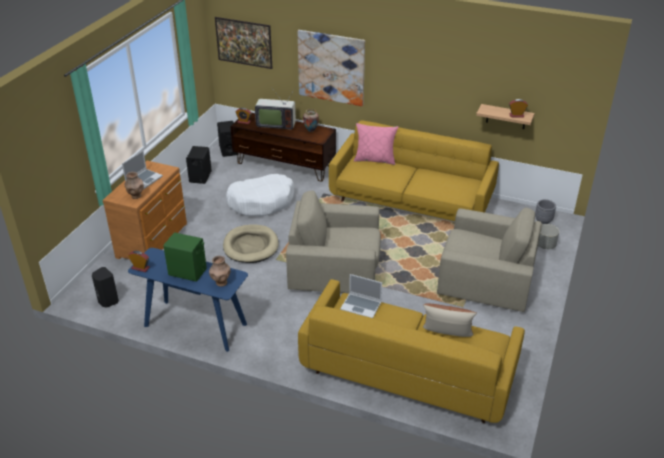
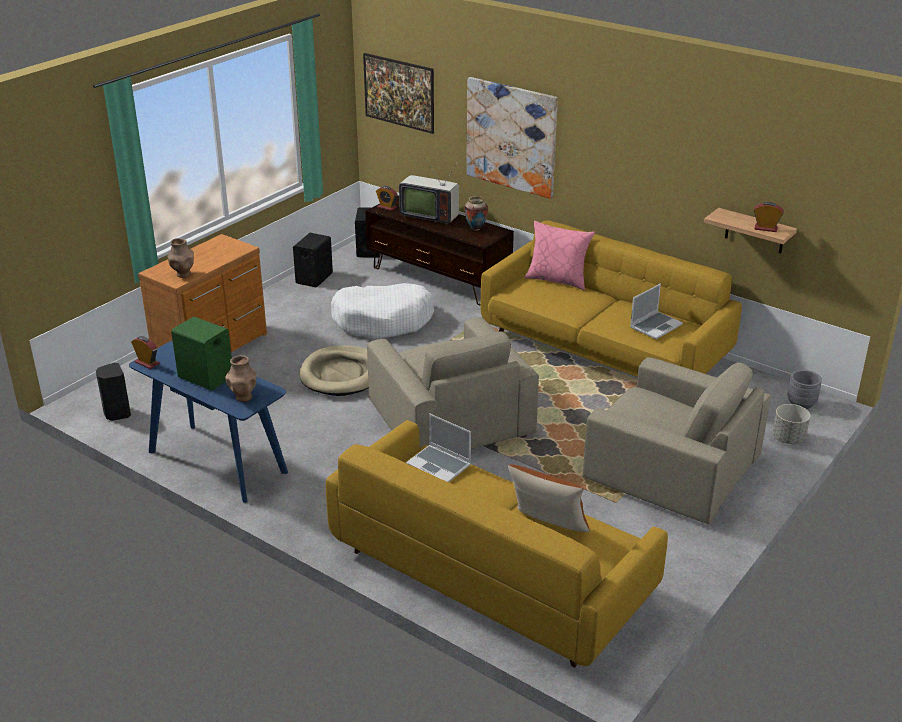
camera: 15 degrees right, 5 degrees down
(144, 180) = (204, 256): laptop -> laptop (655, 326)
(335, 266) = (449, 418): beige armchair -> beige armchair turned 135 degrees counterclockwise

